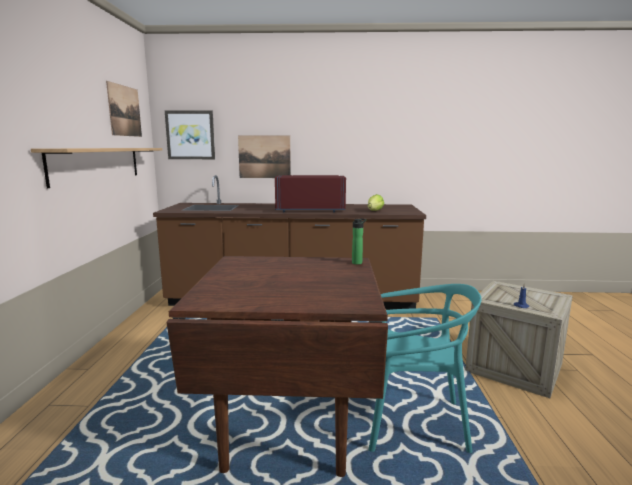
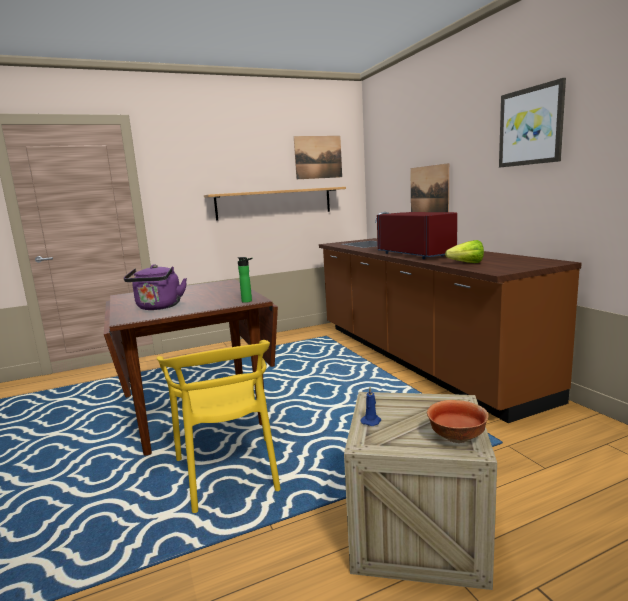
camera: 65 degrees right, 0 degrees up
(190, 135) = (383, 171): picture -> picture (531, 126)
(324, 290) = (158, 307): none -> purple kettle
(413, 422) = (229, 472): turquoise chair -> yellow chair
(547, 295) = (457, 438): none -> bowl

